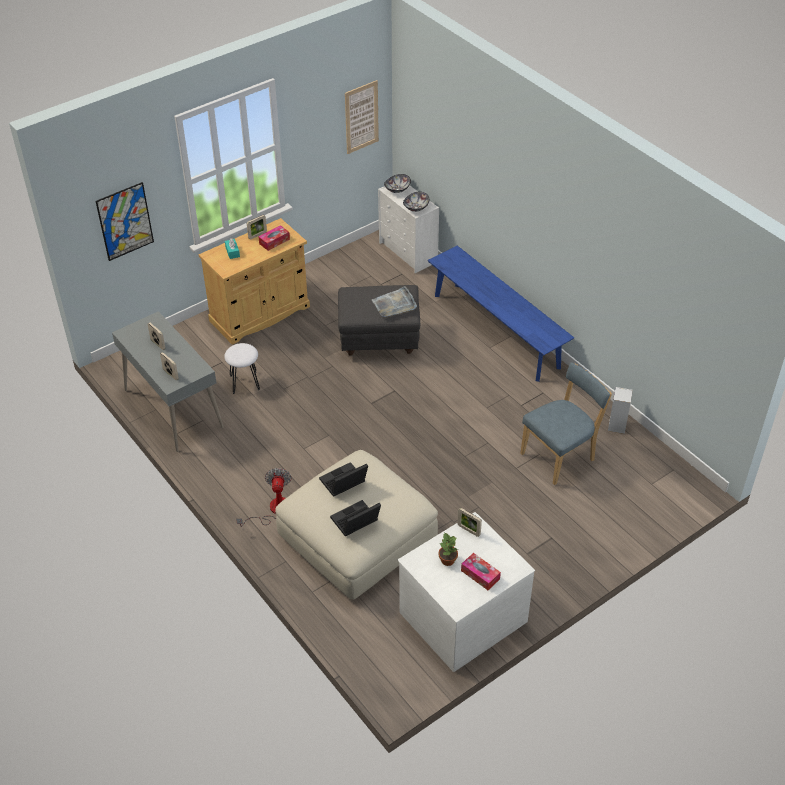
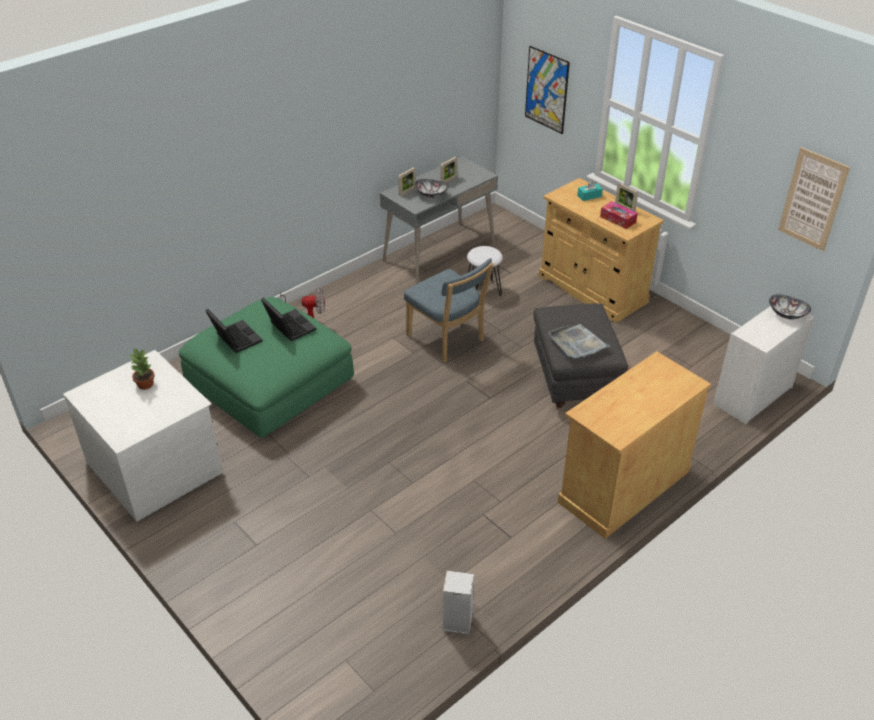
camera: 85 degrees right, 5 degrees down
(357, 537) = (269, 383): beige ottoman -> green ottoman
(416, 208) = (754, 332): bowl -> bowl (431, 195)
(468, 530) = (184, 399): picture frame -> none
(480, 575) = (119, 409): tissue box -> none
(496, 330) = (623, 486): blue bench -> beige cabinet
(560, 456) = (394, 555): blue chair -> blue chair (447, 340)

